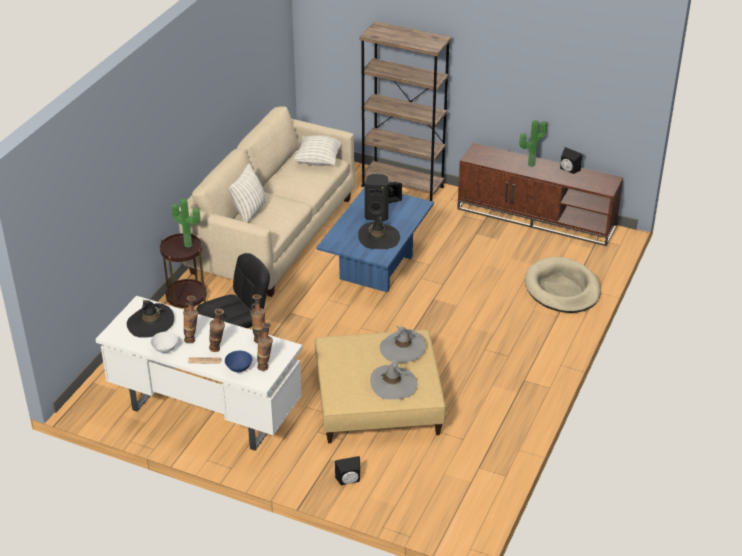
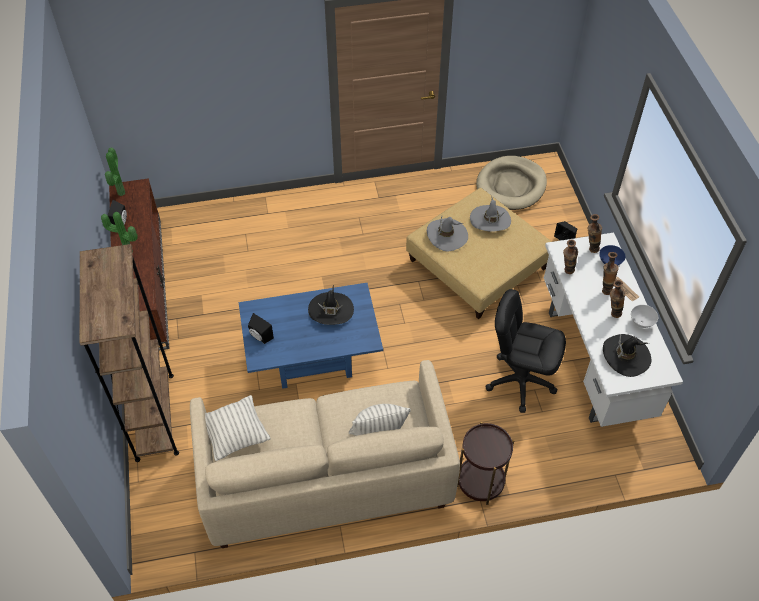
camera: 125 degrees left, 15 degrees up
(189, 244) = (476, 443): potted plant -> potted plant (119, 193)
(377, 215) = (295, 331): black speaker -> none
(562, 289) = (246, 222): beige dog bed -> beige dog bed (511, 185)

